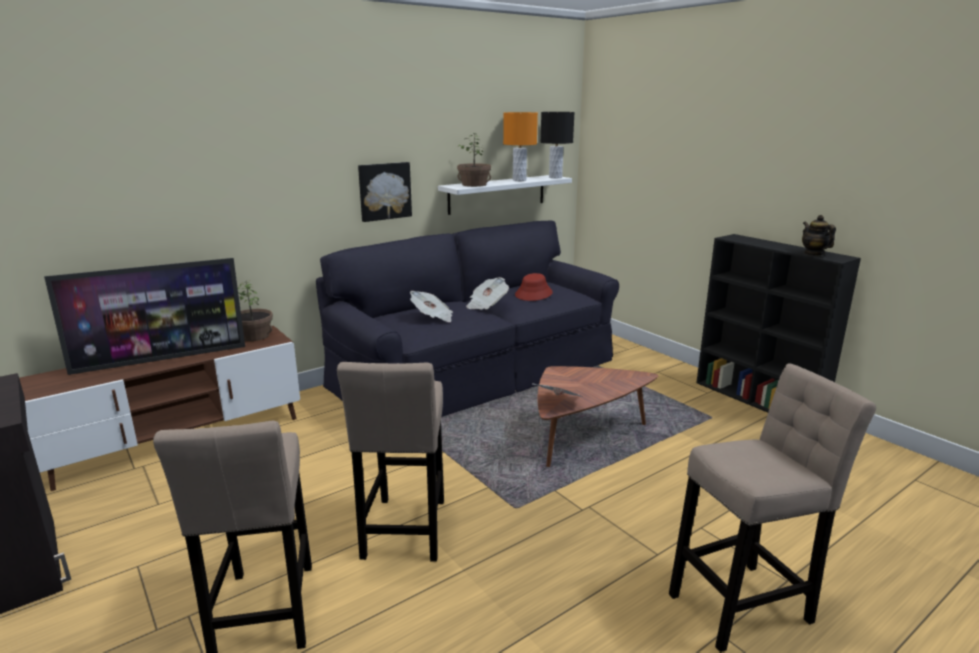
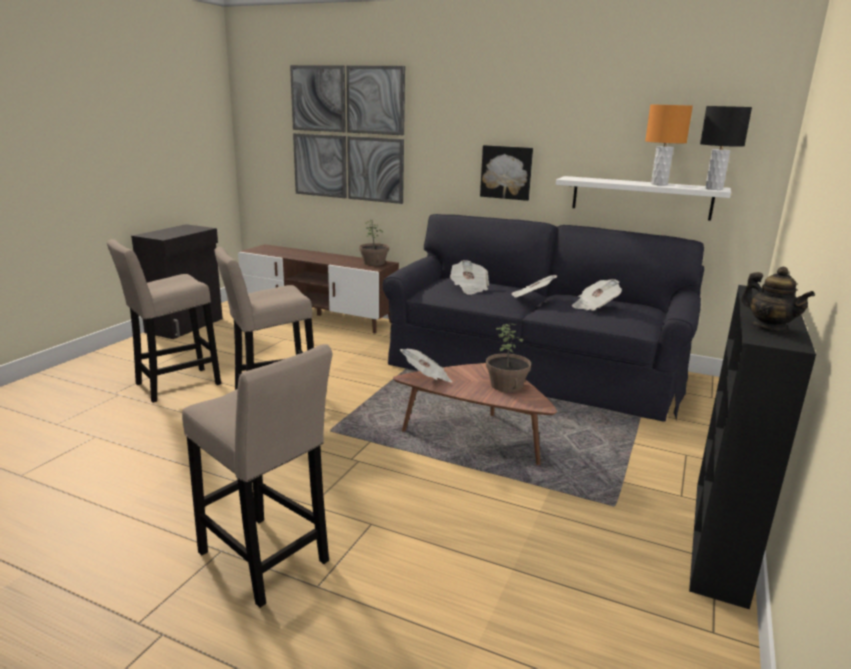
camera: 60 degrees right, 0 degrees up
(162, 173) = (347, 134): none -> picture
(162, 359) = (315, 256): television -> none
(474, 185) = (592, 179): potted plant -> potted plant (507, 385)
(534, 294) = (594, 307): red hat -> newspaper
(814, 253) = (769, 328): teapot -> teapot turned 105 degrees clockwise

